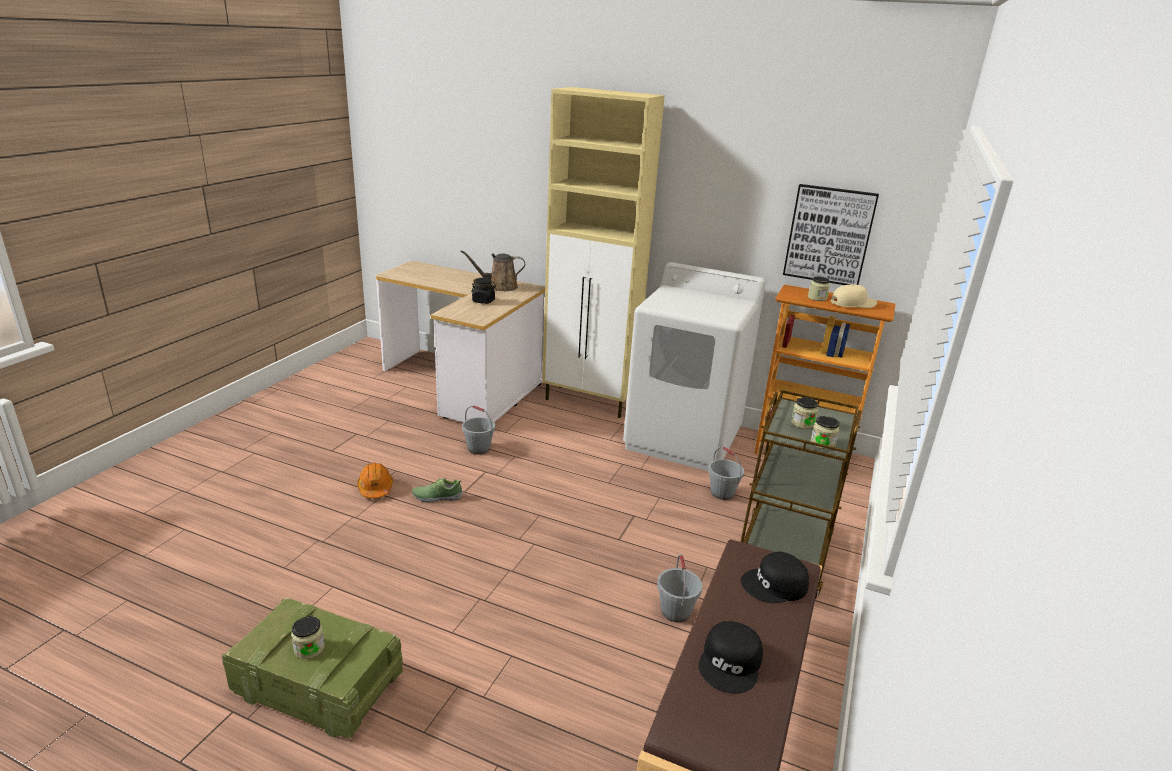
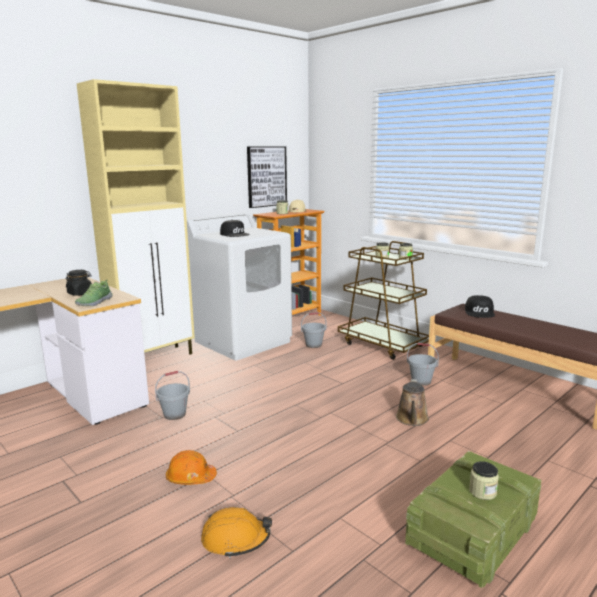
camera: 65 degrees left, 10 degrees down
(295, 534) = (235, 539): none -> orange hard hat
(437, 497) = (235, 445): shoe -> shoe (94, 302)
(499, 287) = (54, 286): brown watering can -> brown watering can (412, 420)
(731, 663) = (541, 330): black cap -> black cap (235, 234)

